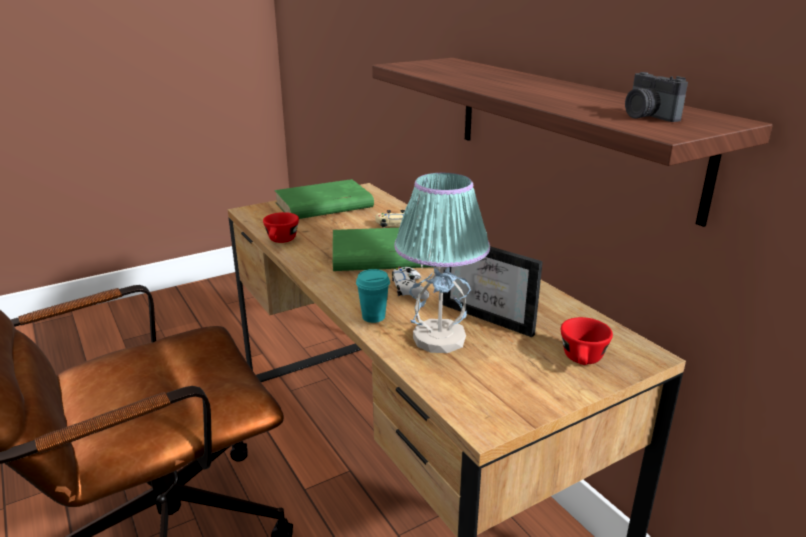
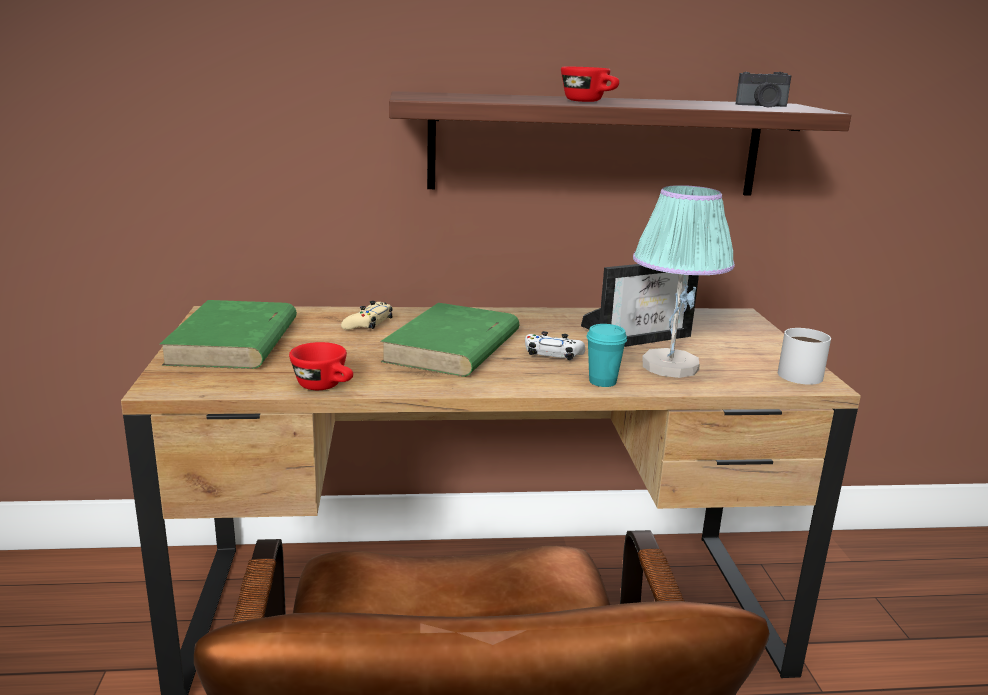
camera: 65 degrees left, 5 degrees down
(502, 406) = (796, 372): none -> white mug
(583, 361) = (738, 332): red cup -> red cup (589, 101)

